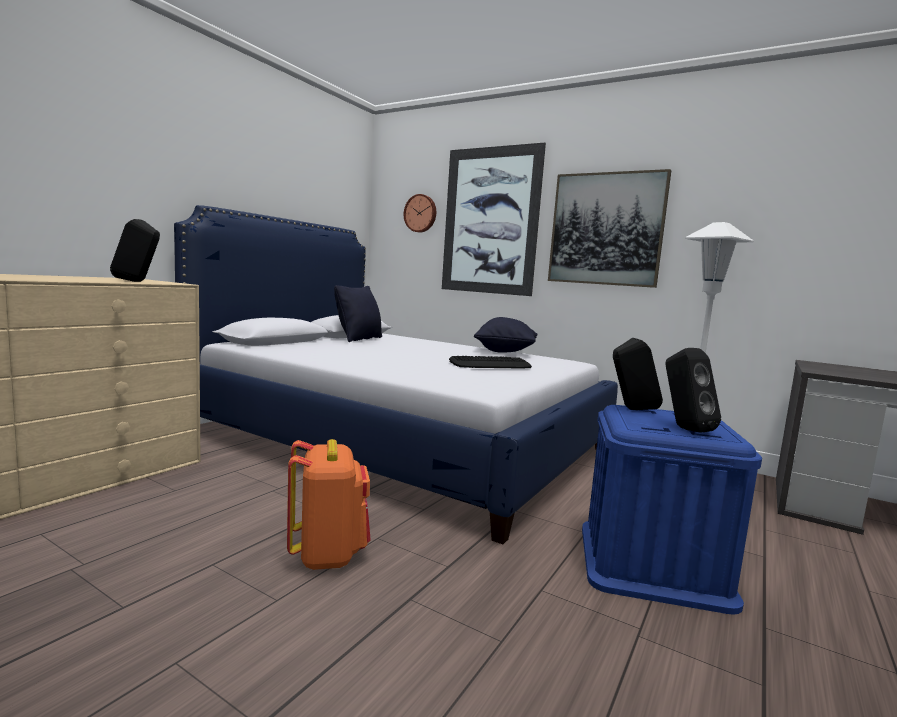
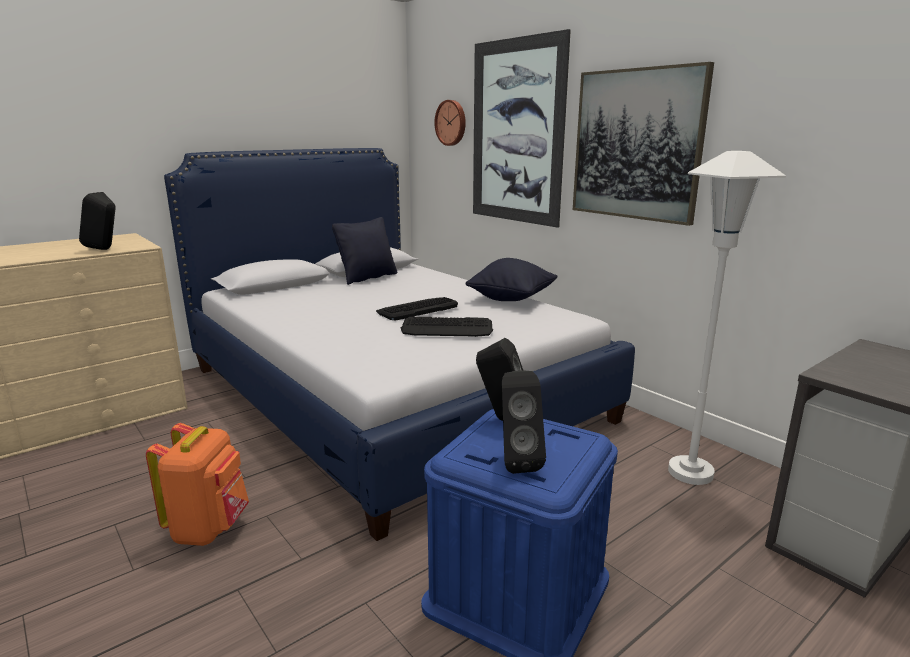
camera: 20 degrees right, 10 degrees up
(442, 355) = (417, 309): none -> keyboard

